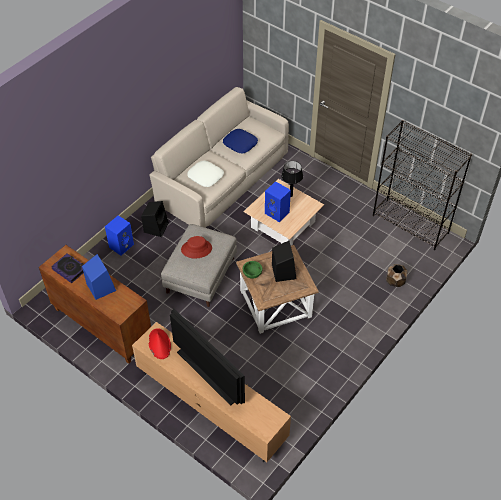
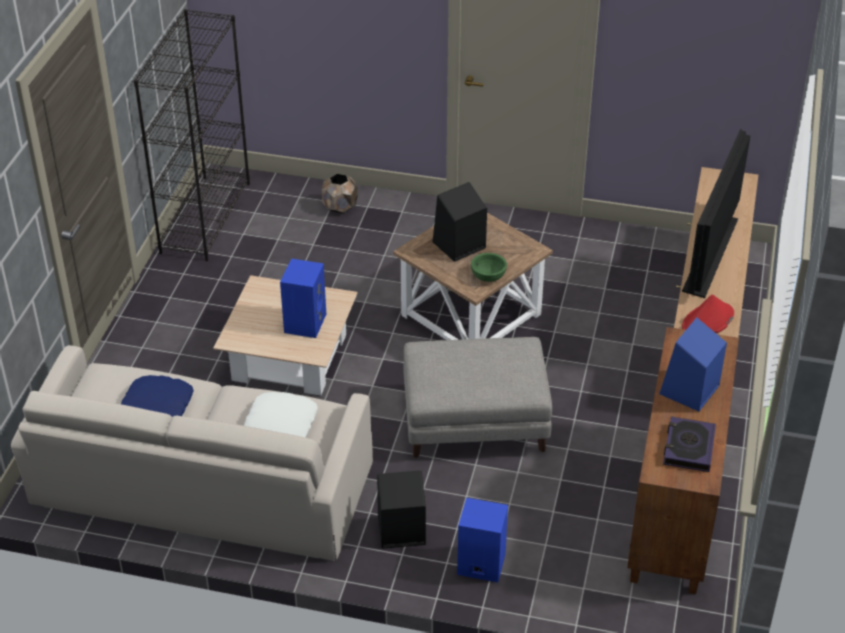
camera: 115 degrees left, 10 degrees down
(196, 249) = (471, 373): red hat -> none
(291, 195) = (250, 319): black table lamp -> none

